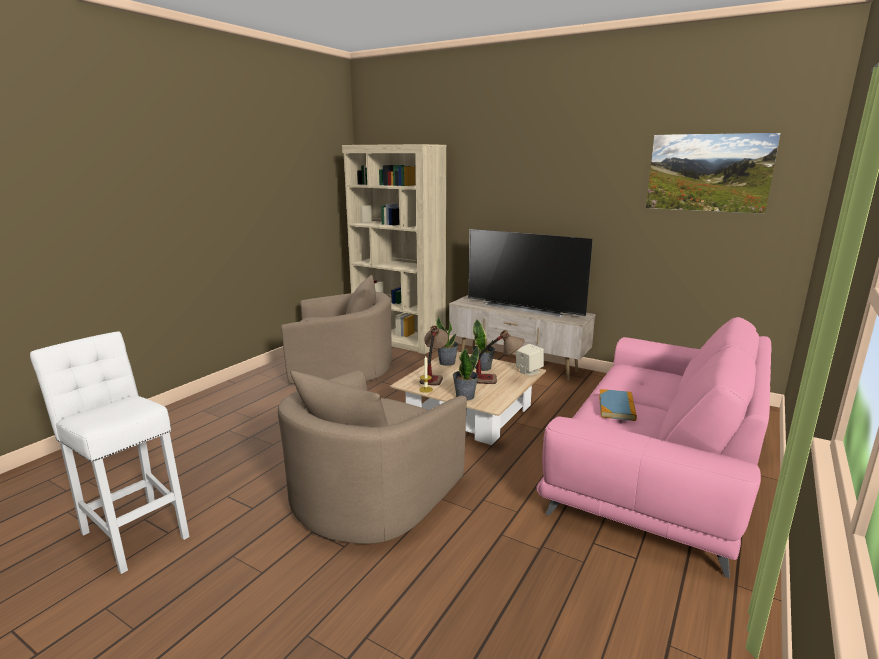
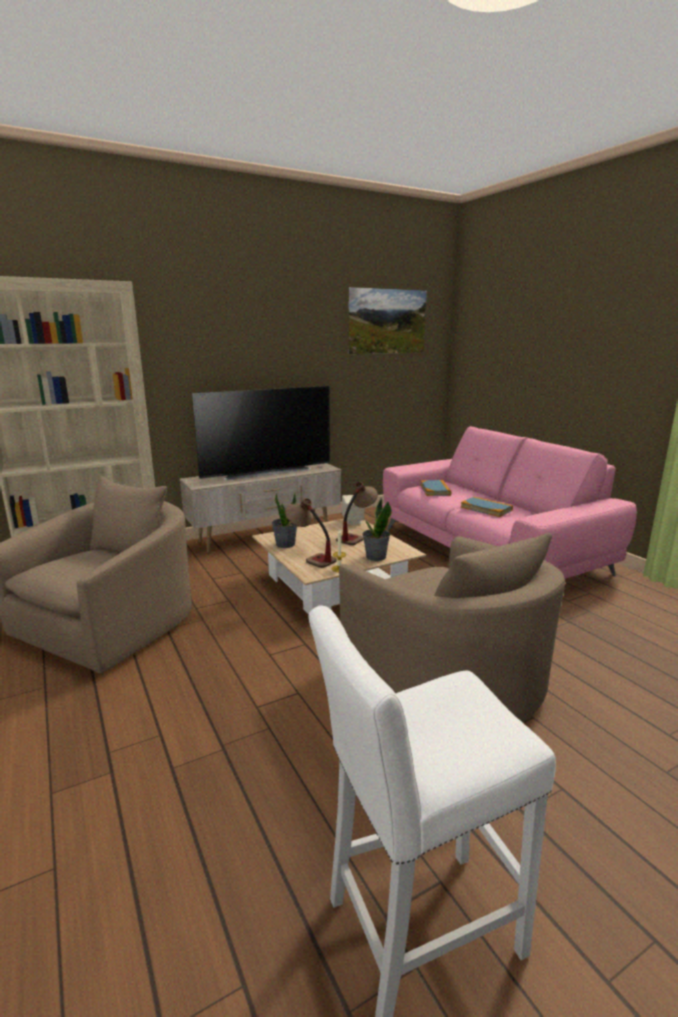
camera: 60 degrees left, 0 degrees up
(483, 367) = (320, 534): potted plant -> none
(634, 375) = (435, 490): none -> book

